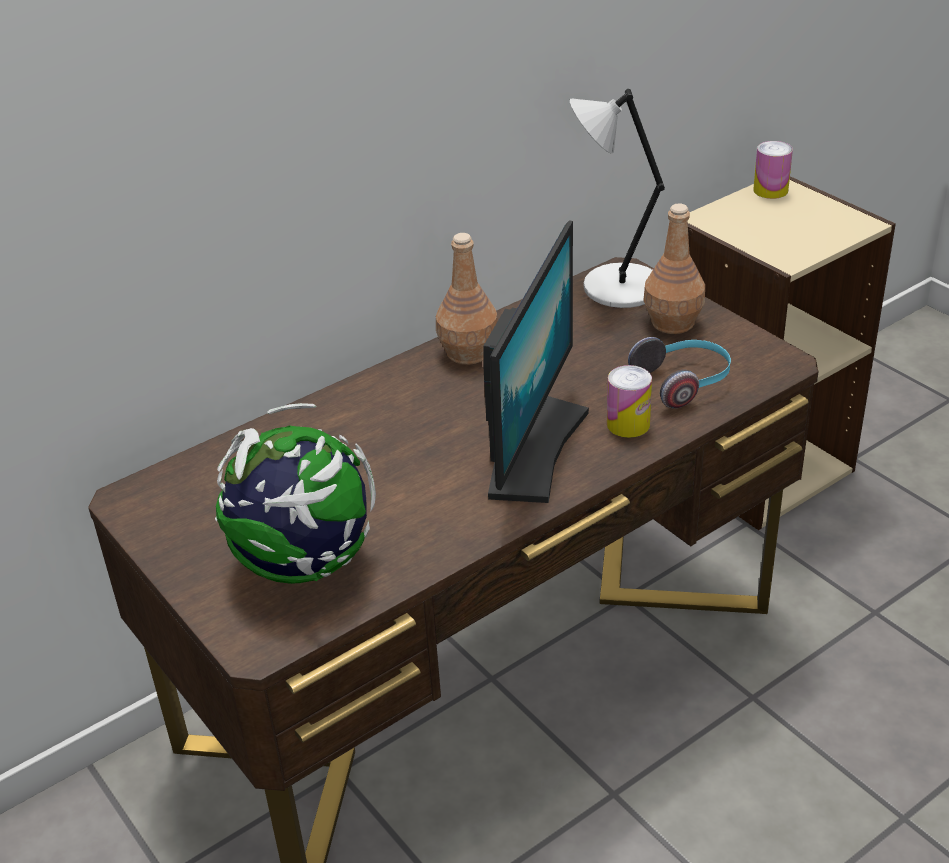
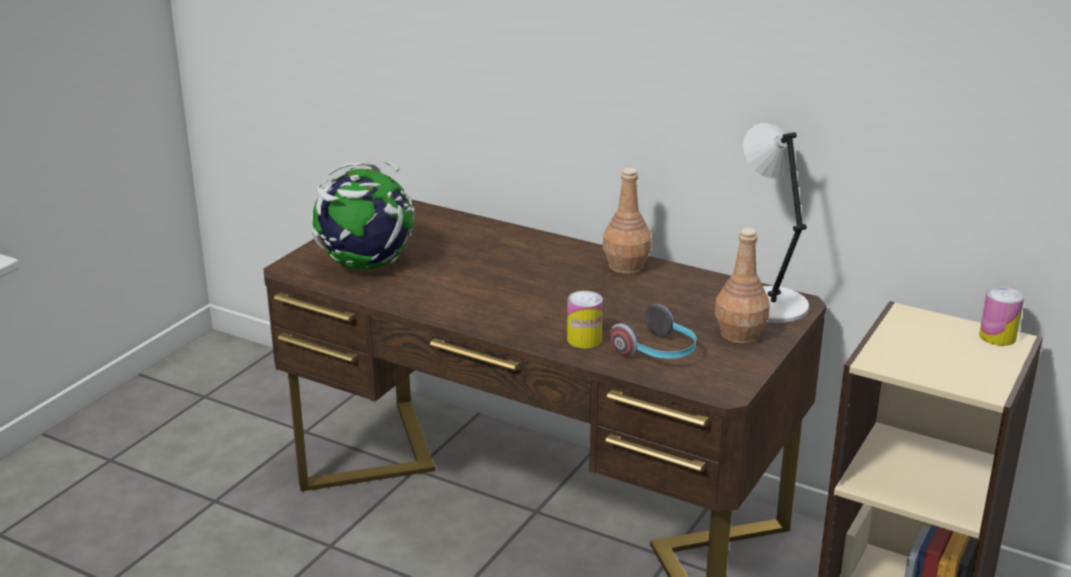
camera: 65 degrees right, 10 degrees down
(532, 450) = (527, 311): monitor -> none

